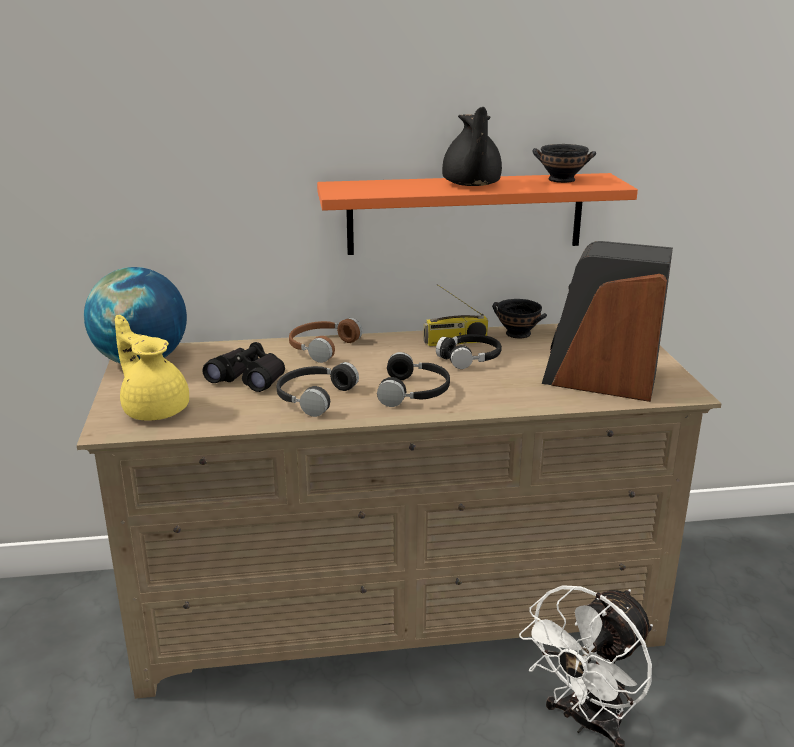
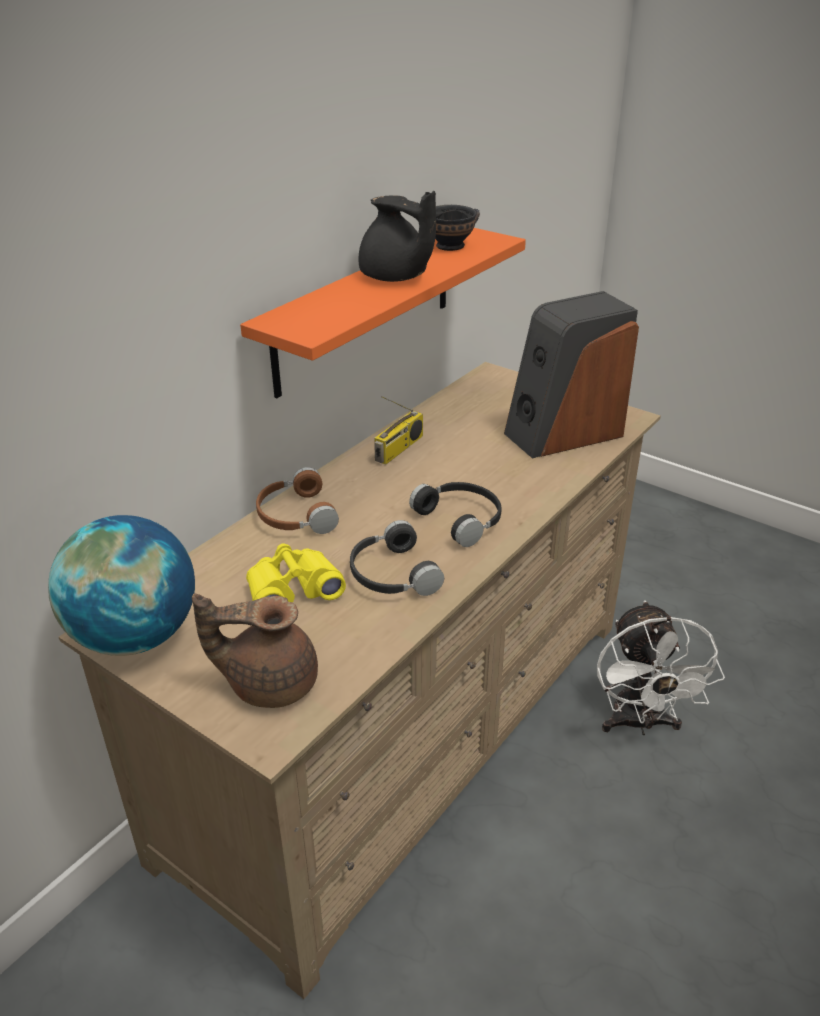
camera: 45 degrees left, 10 degrees up
(155, 409) = (269, 682): yellow teapot -> brown teapot
(249, 378) = (293, 589): black binoculars -> yellow binoculars
(470, 358) = (440, 460): black headphones -> none
(518, 334) = (432, 416): black bowl -> none

